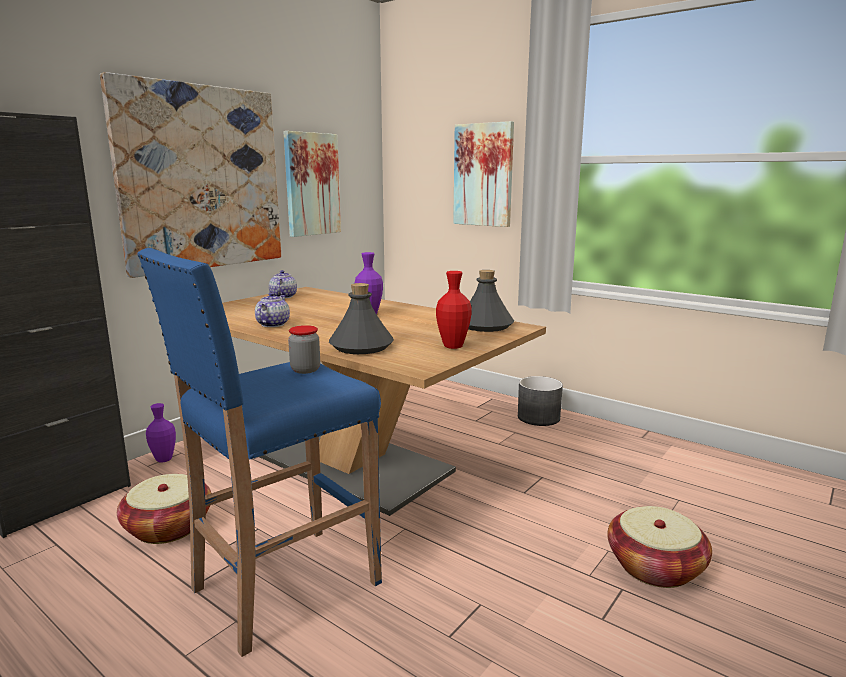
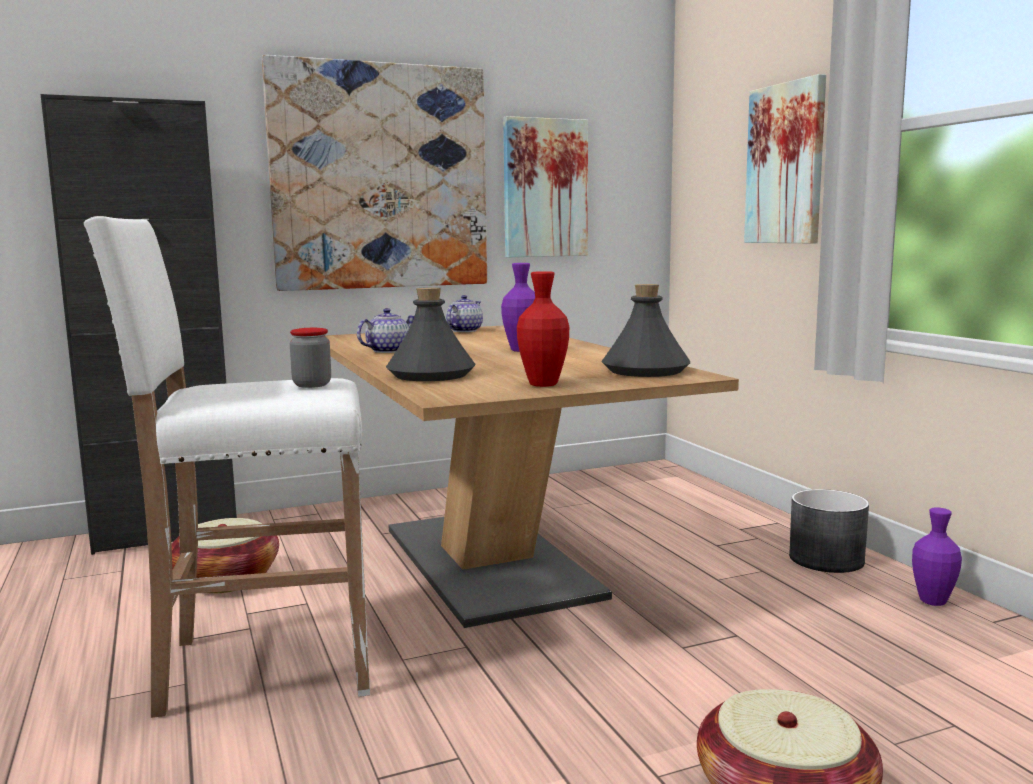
camera: 30 degrees right, 5 degrees down
(164, 459) = (295, 516): purple vase -> purple vase (932, 601)
(282, 587) = (263, 666): blue stool -> white stool

